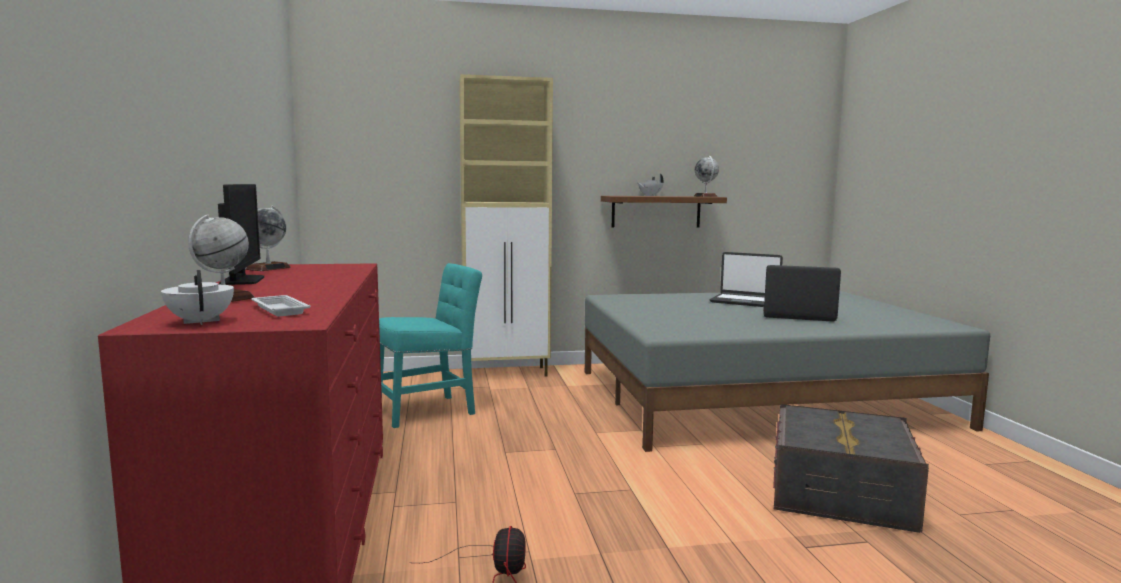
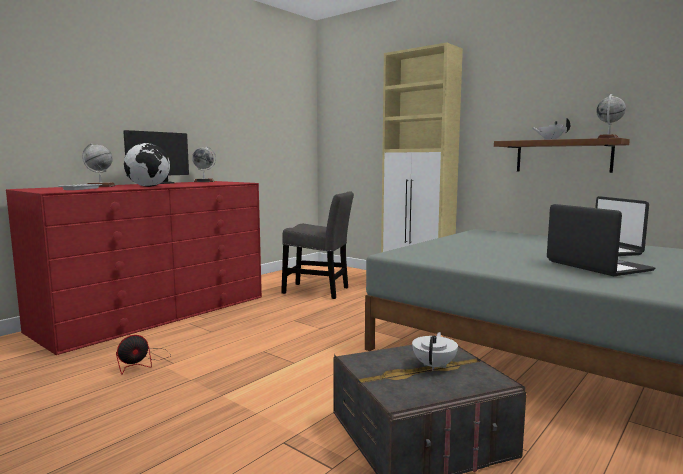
camera: 50 degrees right, 0 degrees up
(201, 321) = (41, 189): white teapot -> white teapot (434, 366)
(323, 289) = (149, 186): none -> globe
(430, 411) = (319, 291): turquoise chair -> grey chair

